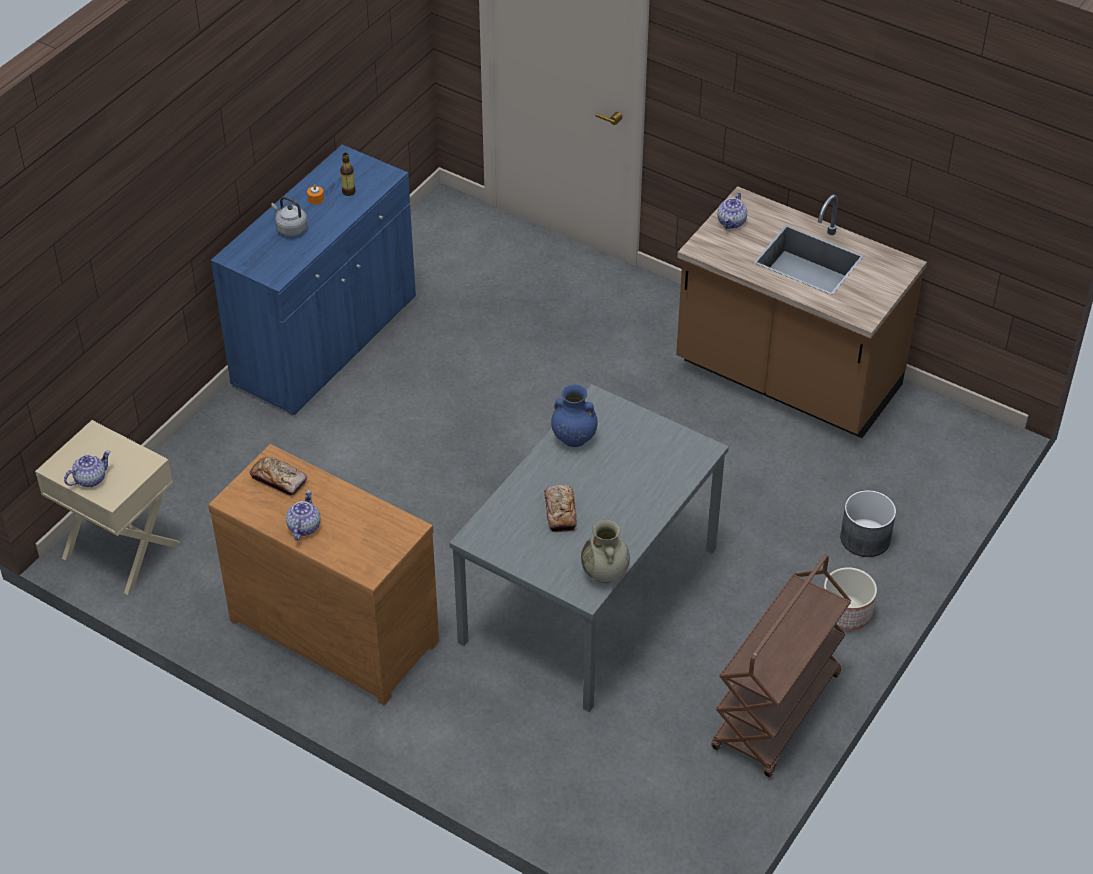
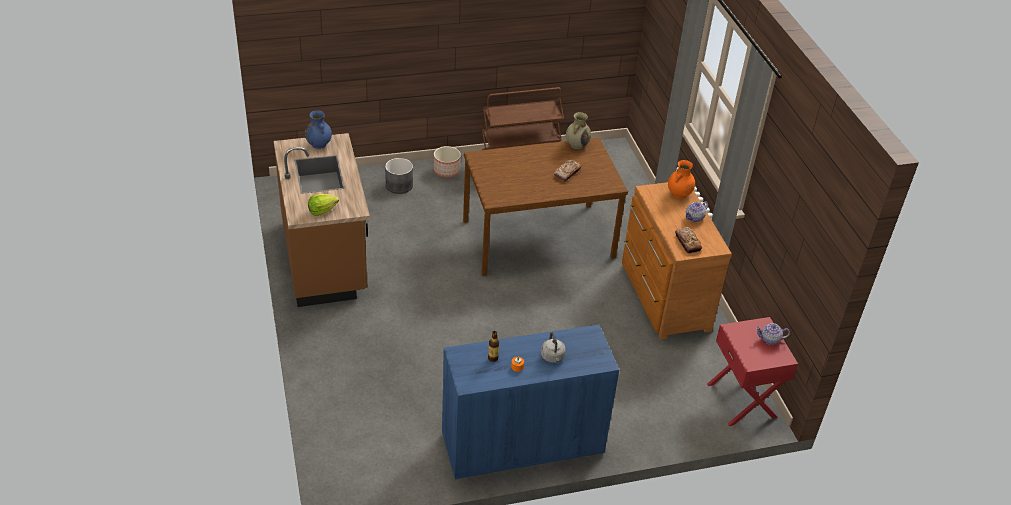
camera: 140 degrees left, 5 degrees down
(120, 551) = (742, 400): beige nightstand -> red nightstand
(360, 553) = (679, 194): none -> orange vase
(573, 438) = (524, 193): blue vase -> blue vase (319, 144)
(589, 593) = (537, 239): grey dining table -> brown dining table
(732, 222) = (322, 211): teapot -> lettuce

